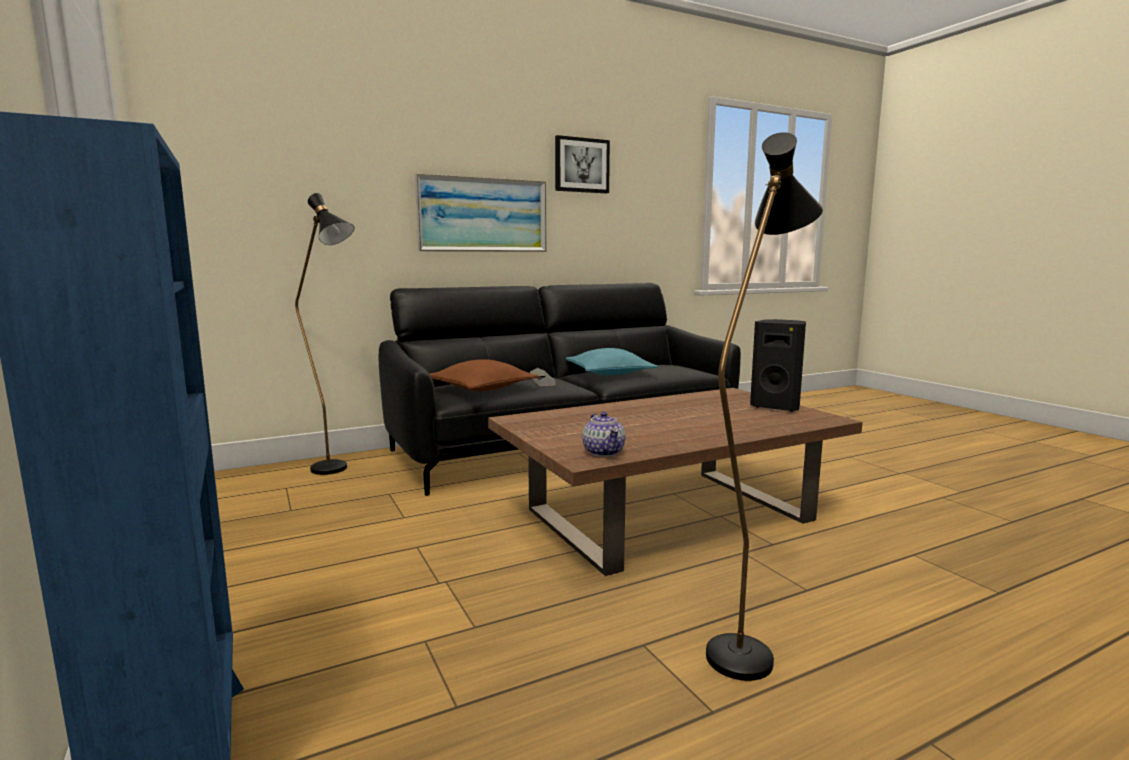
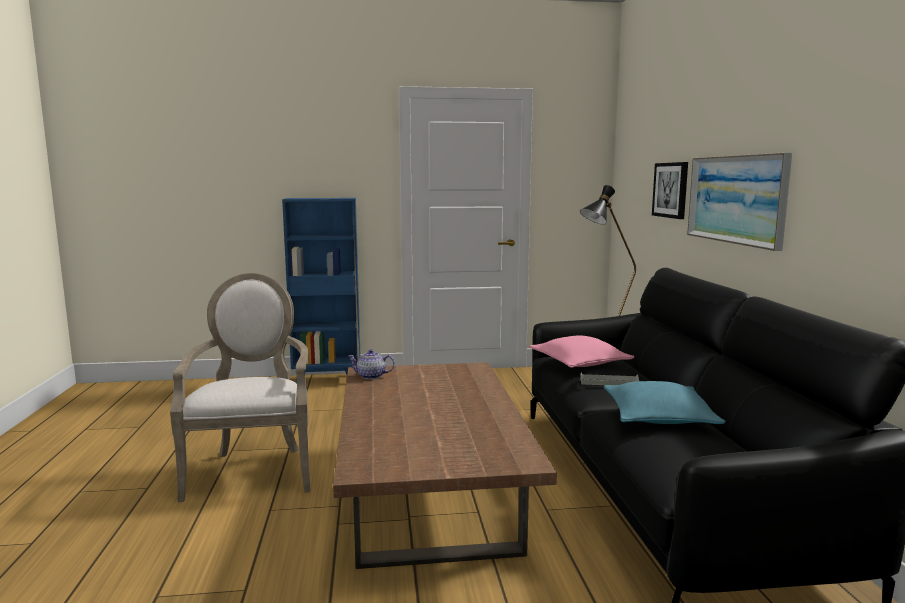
camera: 110 degrees right, 0 degrees up
(482, 388) = (579, 363): brown pillow -> pink pillow
(581, 165) = (840, 119): picture -> picture (671, 190)
(745, 646) = (254, 470): black floor lamp -> armchair
(777, 406) = (432, 462): black speaker -> none

